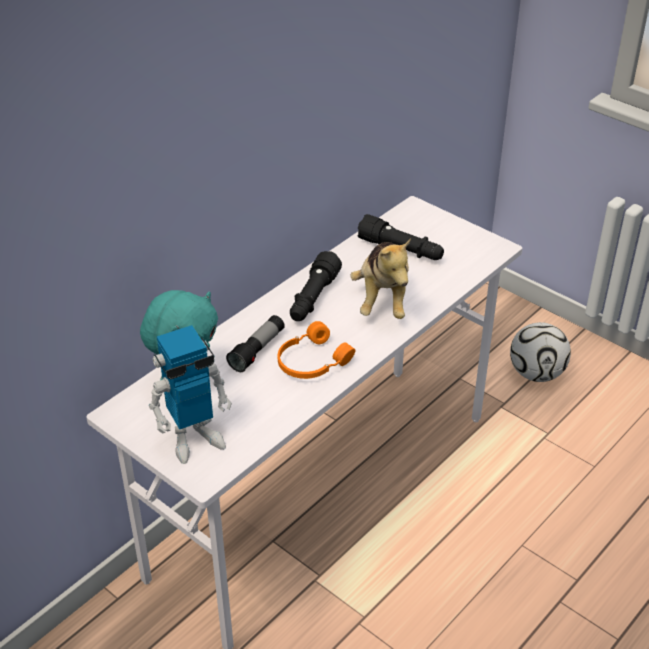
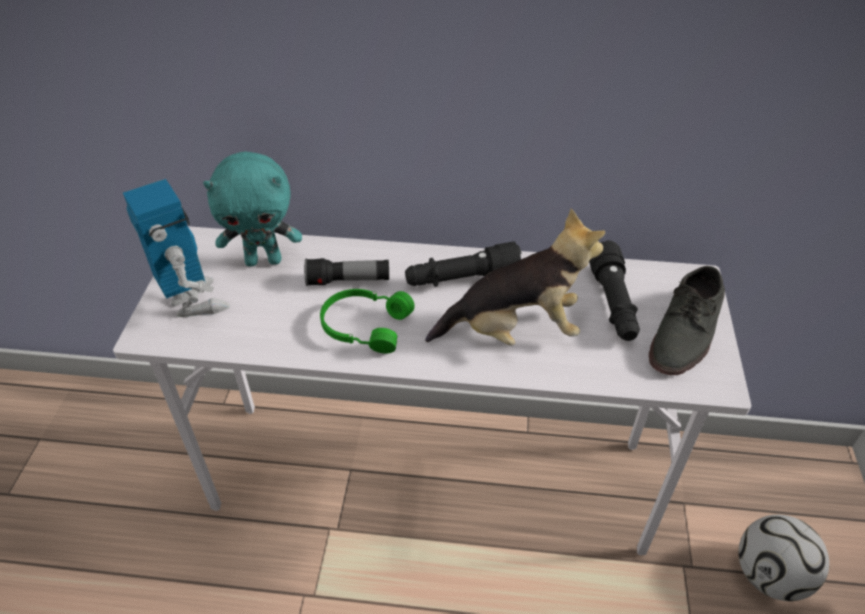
camera: 55 degrees right, 5 degrees up
(194, 439) = (194, 302): toy robot -> toy robot turned 150 degrees counterclockwise
(311, 361) = (365, 325): orange headphones -> green headphones
(383, 299) = (515, 330): plush toy -> plush toy turned 150 degrees counterclockwise
(450, 236) = (686, 331): none -> grey shoe

